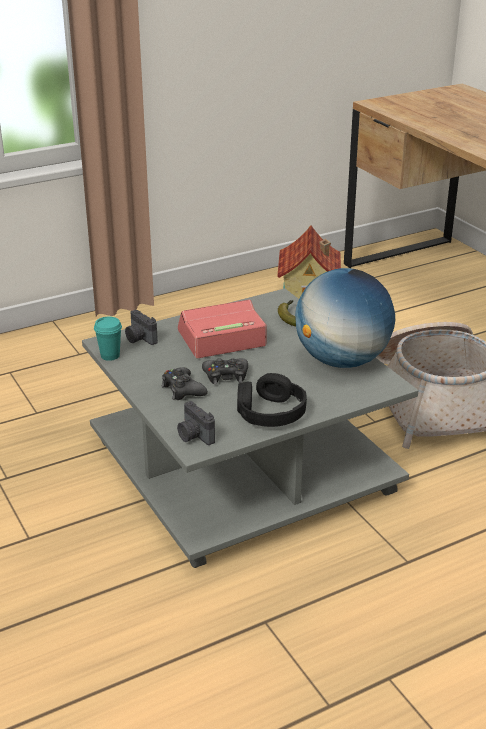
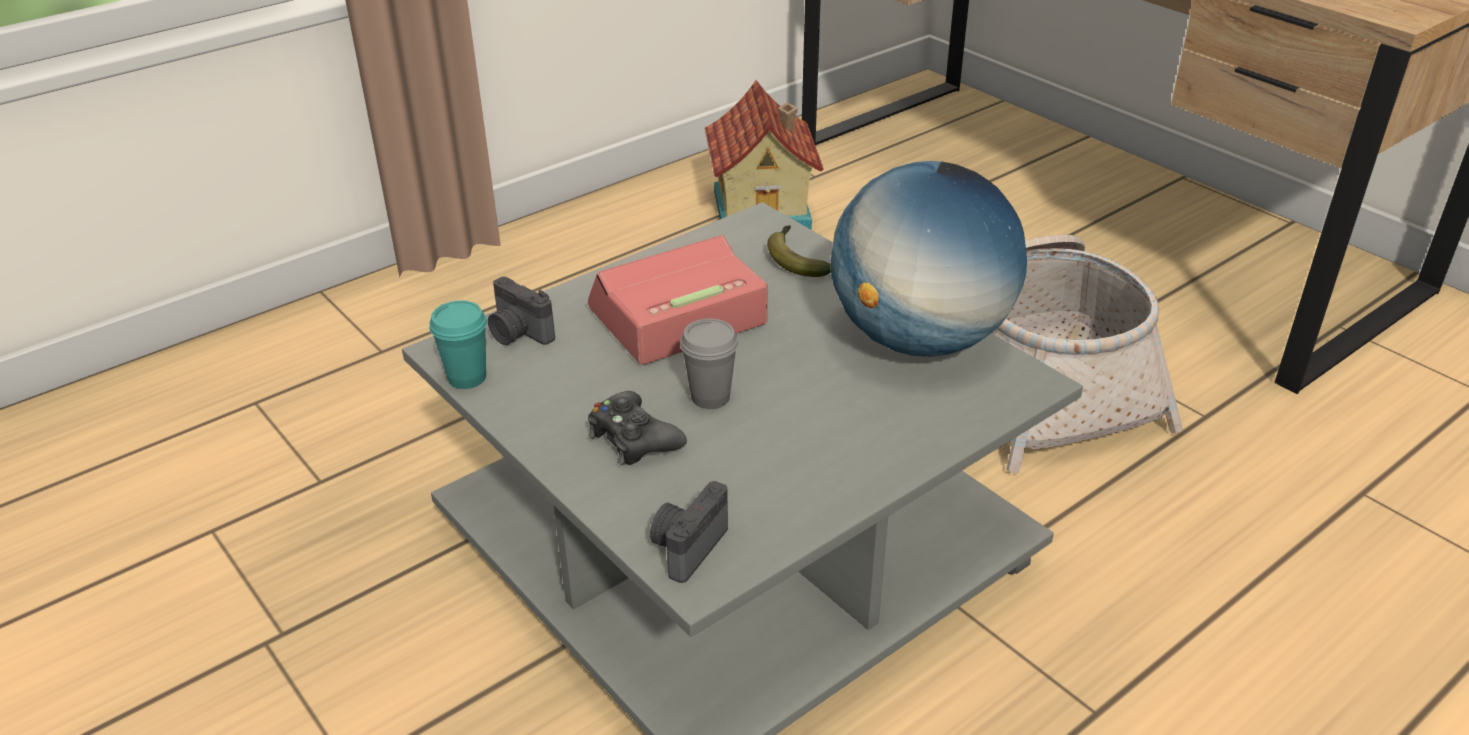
camera: 10 degrees left, 5 degrees up
(194, 436) = (686, 547): camera -> camera turned 75 degrees clockwise
(226, 376) = (710, 397): black game controller -> grey cup
(270, 412) = (823, 471): black headphones -> none

